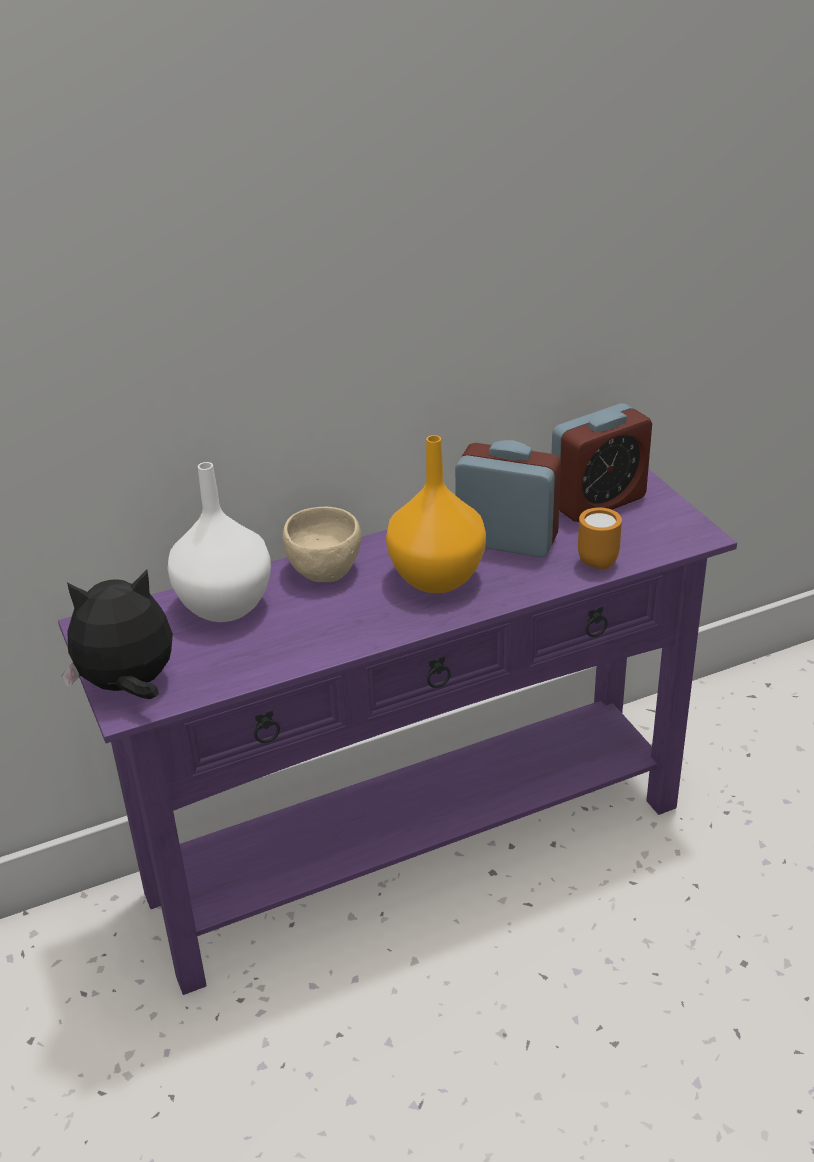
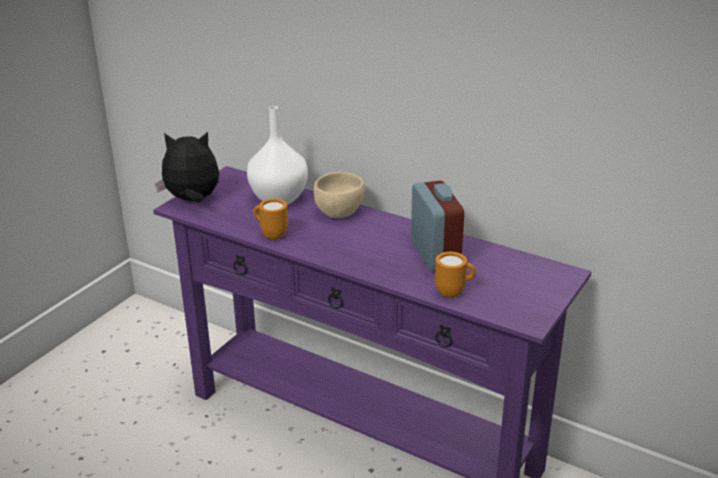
camera: 55 degrees right, 5 degrees down
(129, 686) = (192, 200): plush toy -> plush toy turned 45 degrees counterclockwise
(319, 647) = (271, 235): none -> orange mug
(437, 576) = (371, 245): orange vase -> none
(597, 501) = (518, 271): alarm clock -> none

